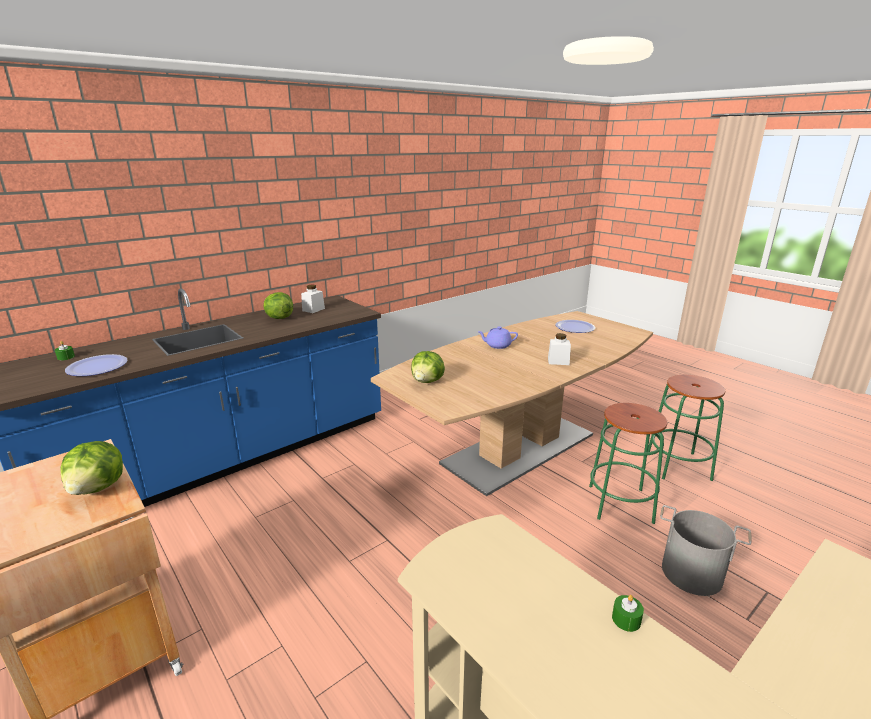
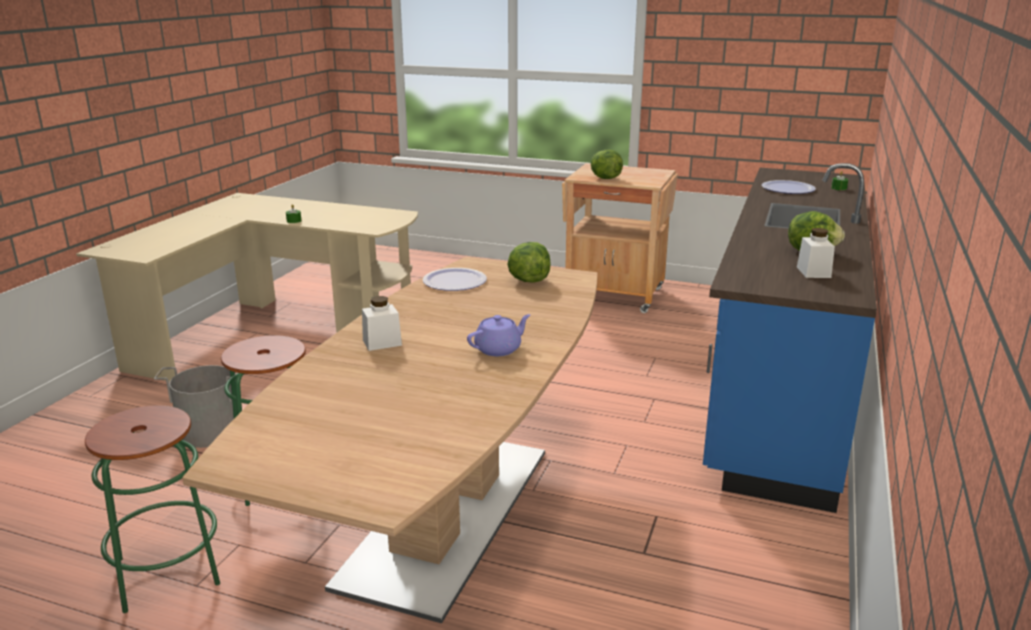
camera: 150 degrees right, 0 degrees up
(574, 327) = (379, 438): plate -> plate (455, 281)

